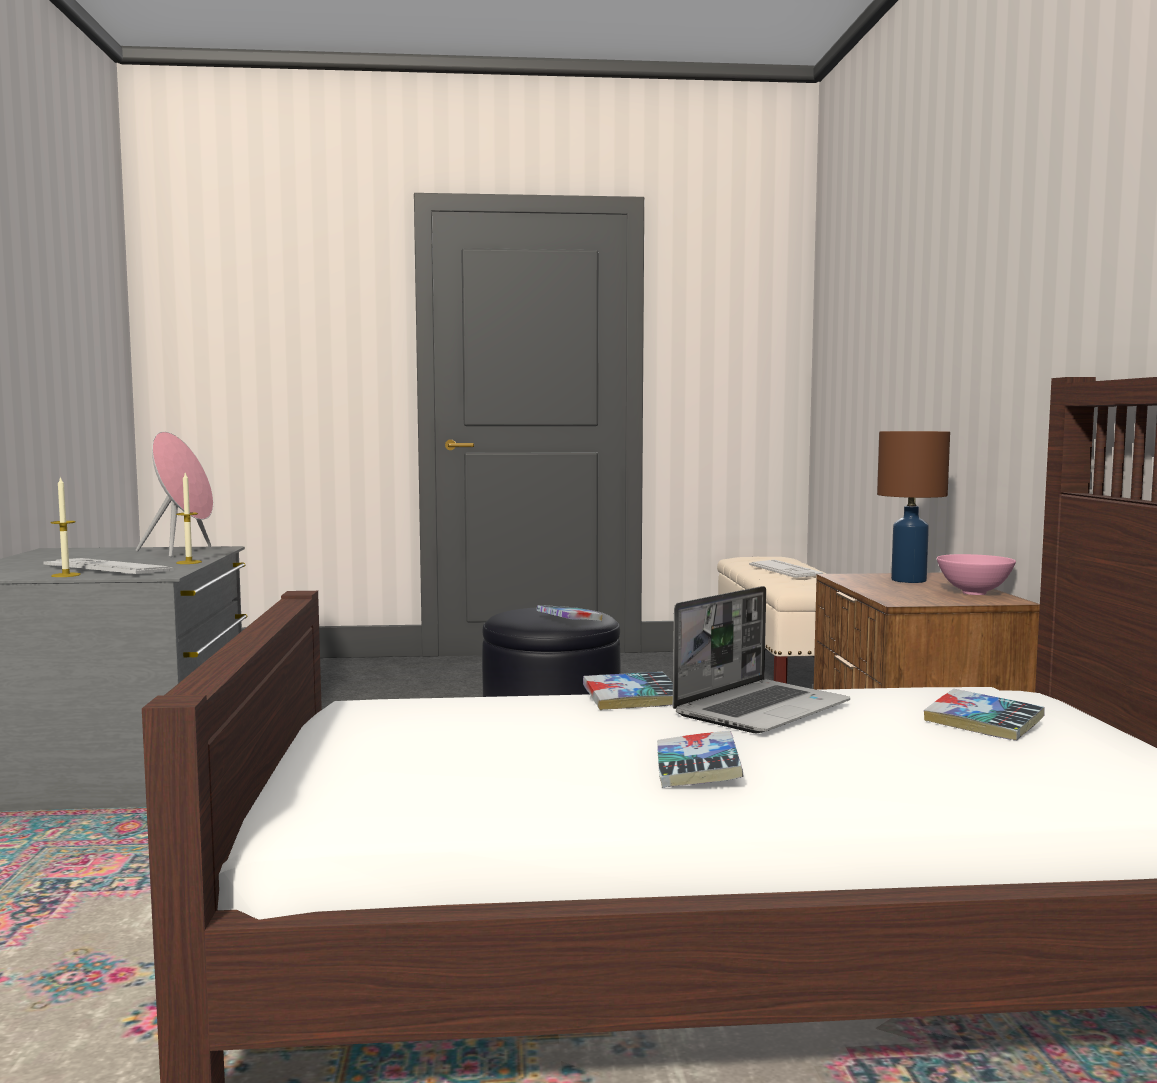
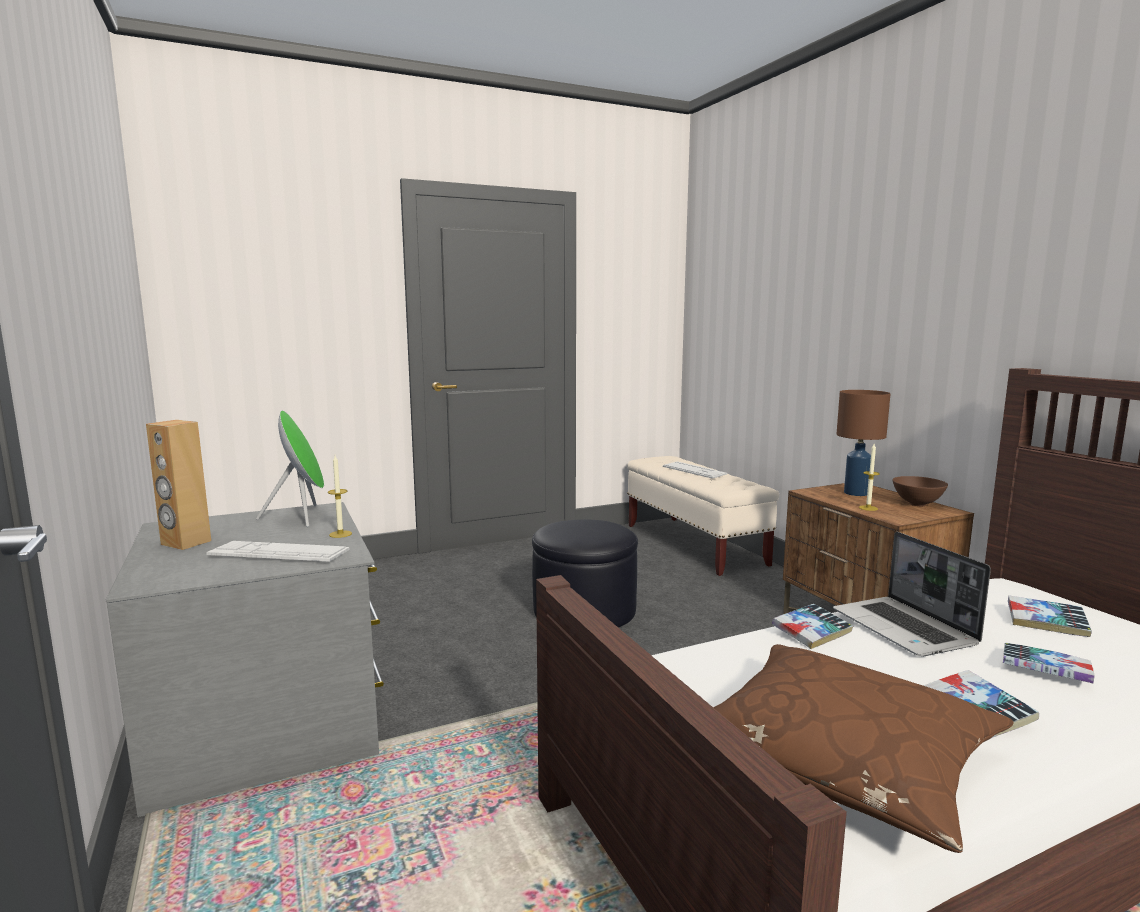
camera: 20 degrees left, 5 degrees up
(45, 559) = (185, 543): none -> brown speaker
(66, 575) = (256, 569): candle -> candle (868, 508)
(182, 551) = (302, 516): pink speaker -> green speaker
(458, 777) = (842, 758): none -> brown pillow
(569, 619) = (606, 534): book -> book (1045, 670)
(761, 709) = (905, 629): laptop -> laptop turned 135 degrees clockwise
(975, 593) = (918, 504): pink bowl -> brown bowl

